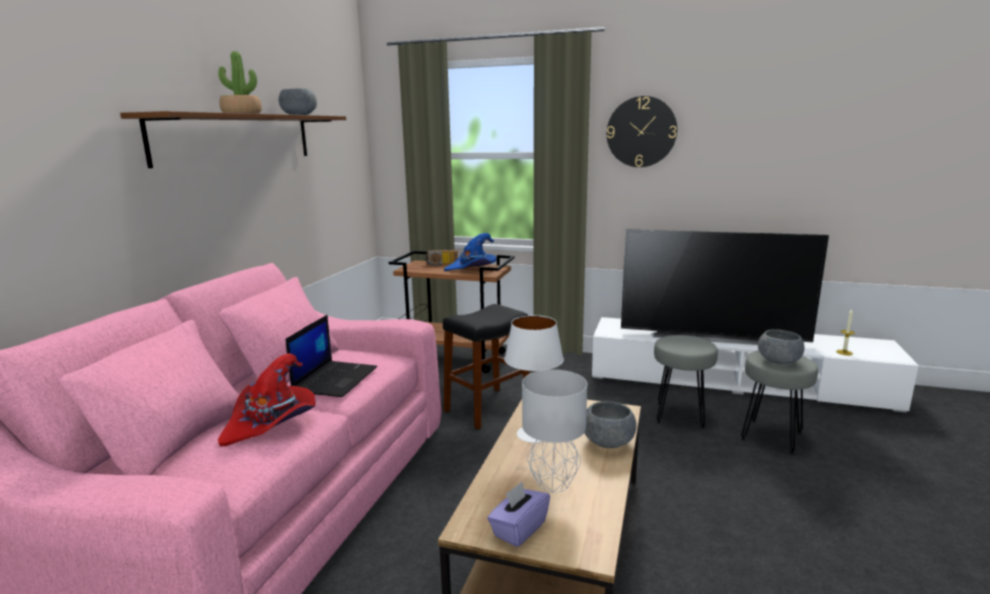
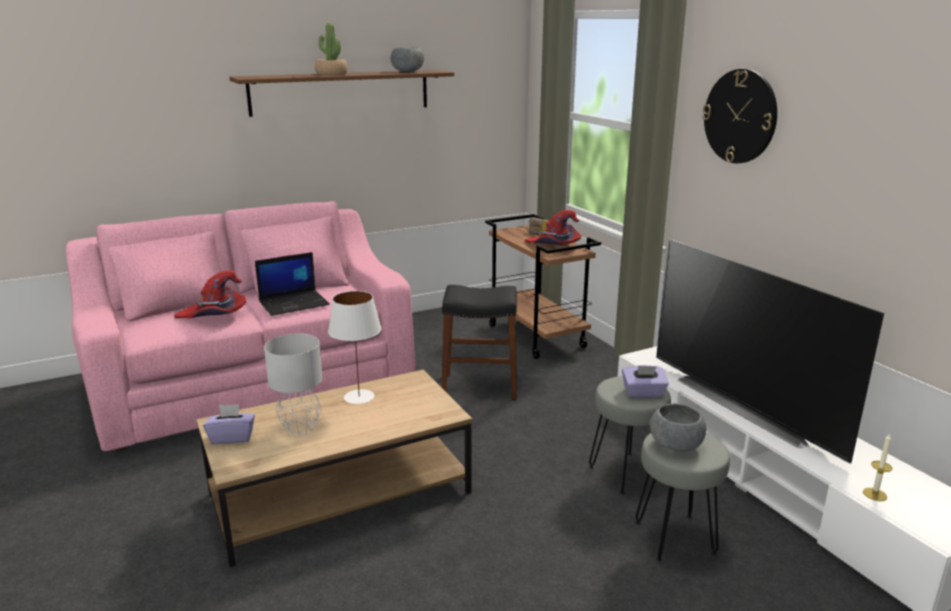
camera: 45 degrees right, 5 degrees up
(472, 268) = (554, 246): blue hat -> red hat
(608, 442) = (386, 426): grey bowl -> none
(695, 342) = (643, 393): none -> purple tissue box

